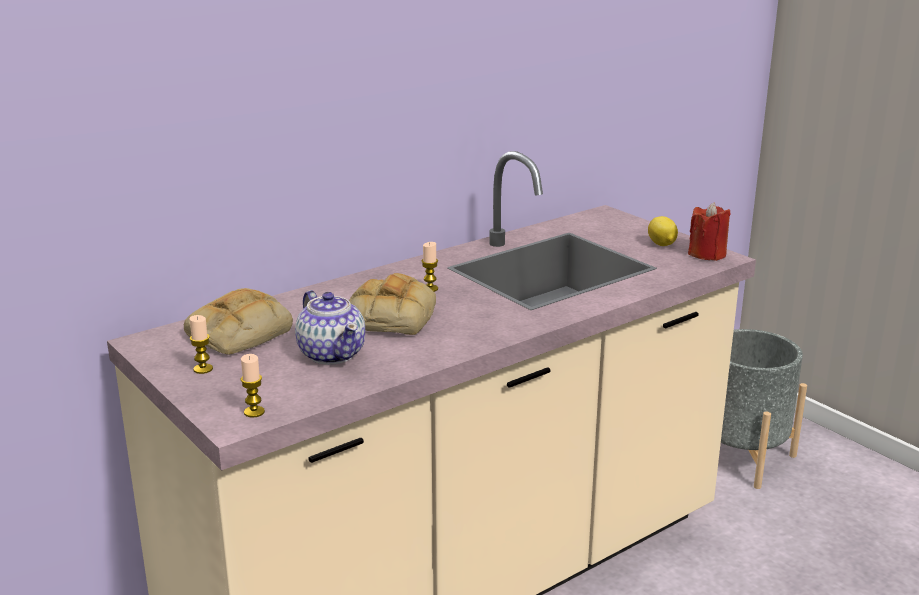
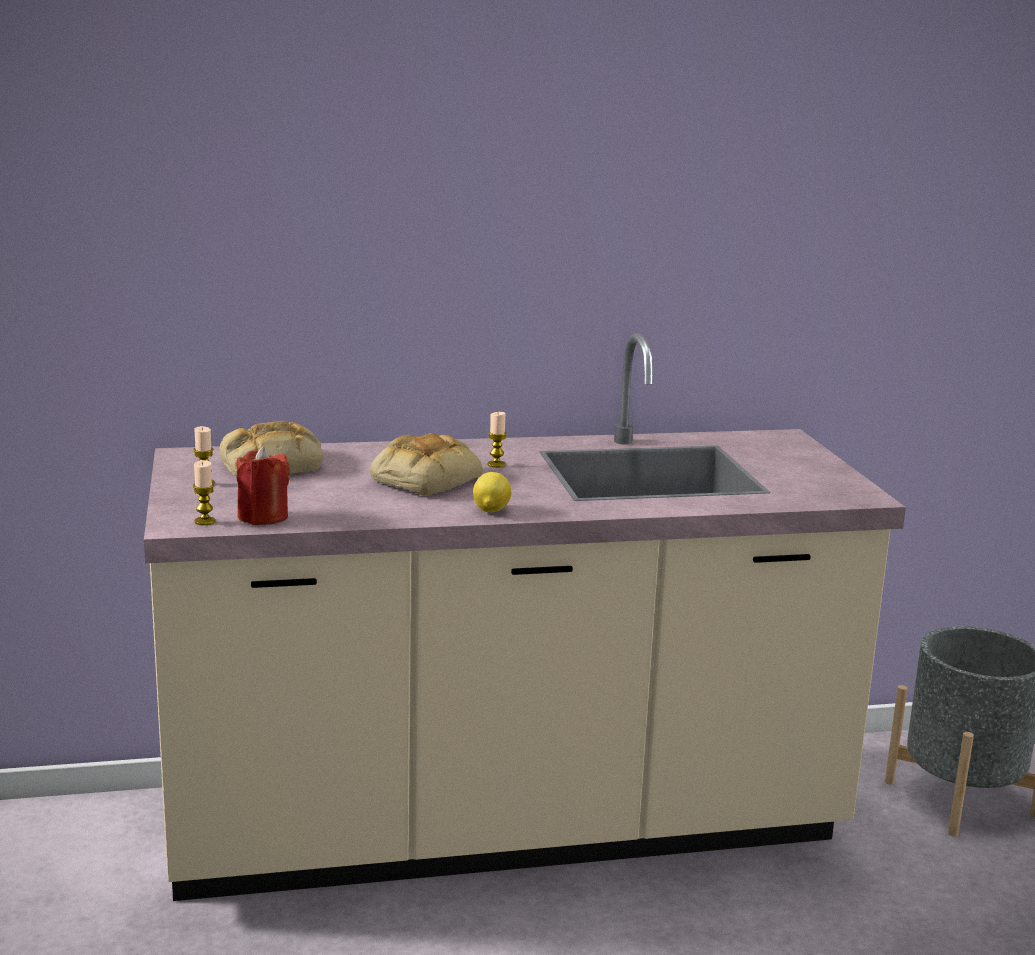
camera: 25 degrees right, 5 degrees down
(332, 353) = (330, 495): teapot -> none
(661, 245) = (809, 474): lemon -> lemon (490, 510)
(707, 254) = (851, 491): red candle -> red candle (263, 517)

